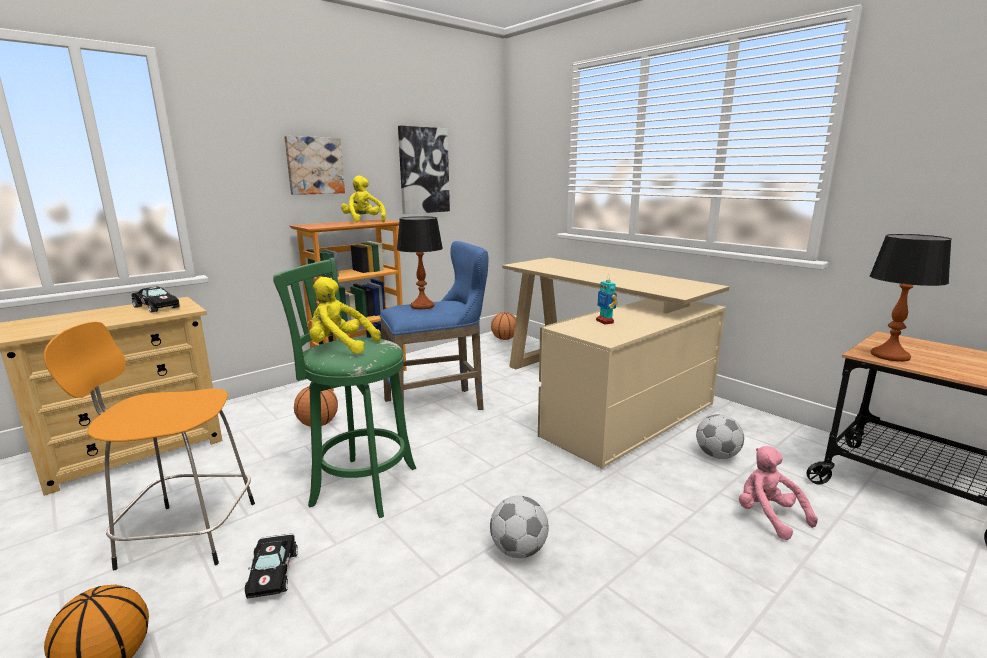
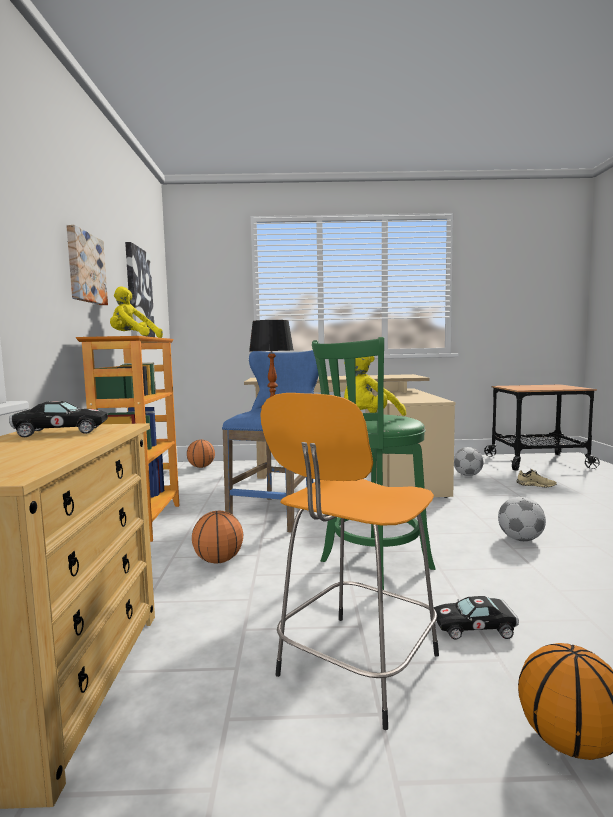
camera: 50 degrees left, 10 degrees down
(273, 572) = (476, 627): black toy car -> black toy car turned 150 degrees clockwise
(605, 321) = (402, 397): toy robot -> none
(768, 516) = (536, 485): pink plush toy -> beige shoe
(889, 356) = (528, 388): table lamp -> none

